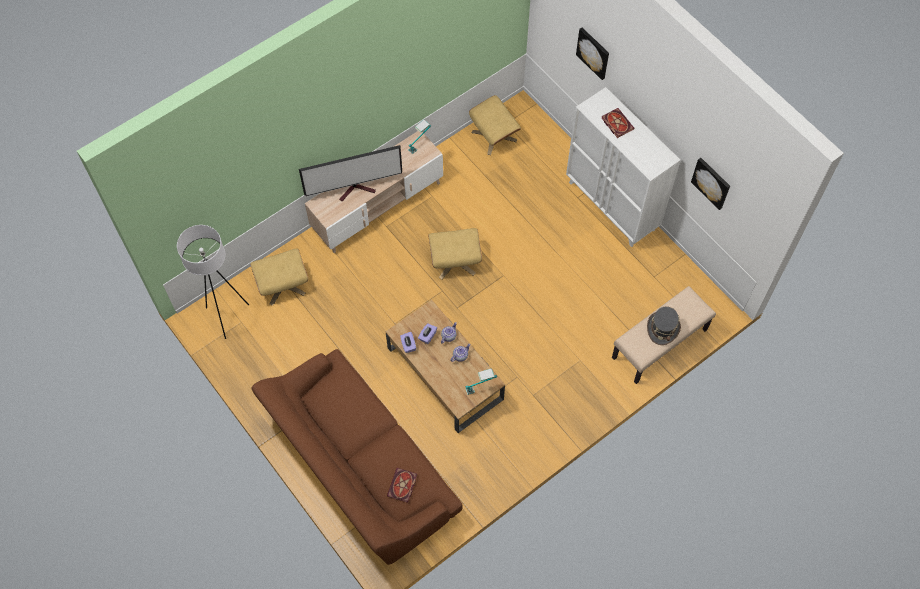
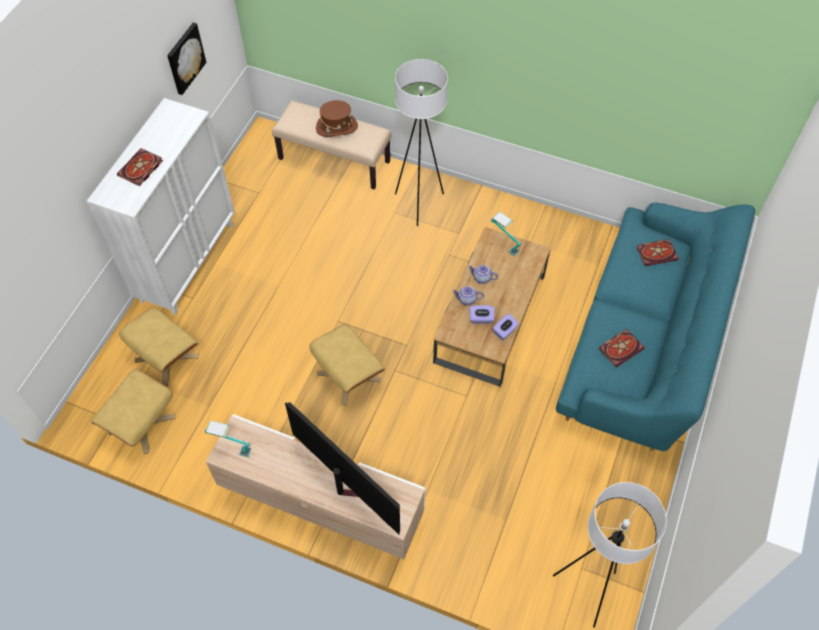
camera: 120 degrees left, 5 degrees down
(283, 284) = (499, 550): beige ottoman -> beige ottoman (166, 358)
(345, 406) = (621, 348): none -> book
(360, 465) = (643, 340): brown sofa -> turquoise sofa
(578, 382) = (419, 204): none -> white floor lamp
(593, 52) = (51, 201): picture -> none
(662, 328) = (336, 127): grey hat -> brown hat

